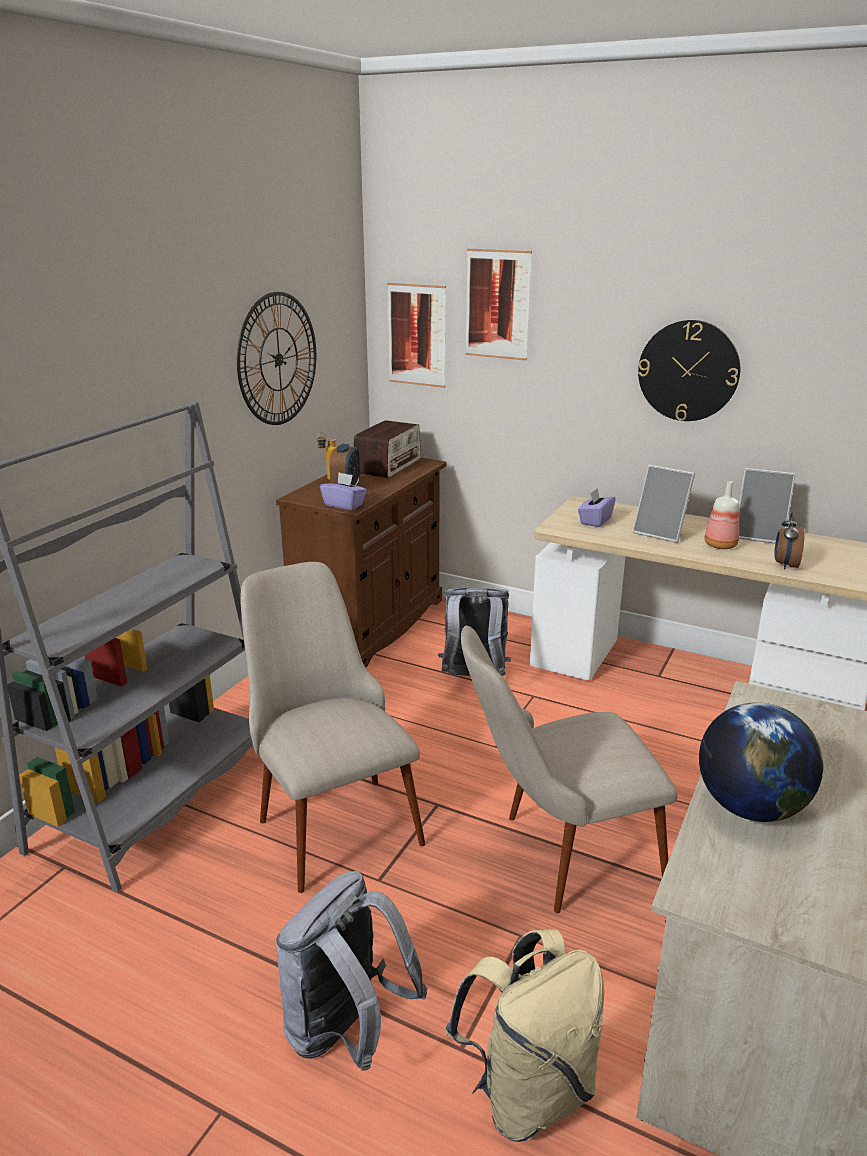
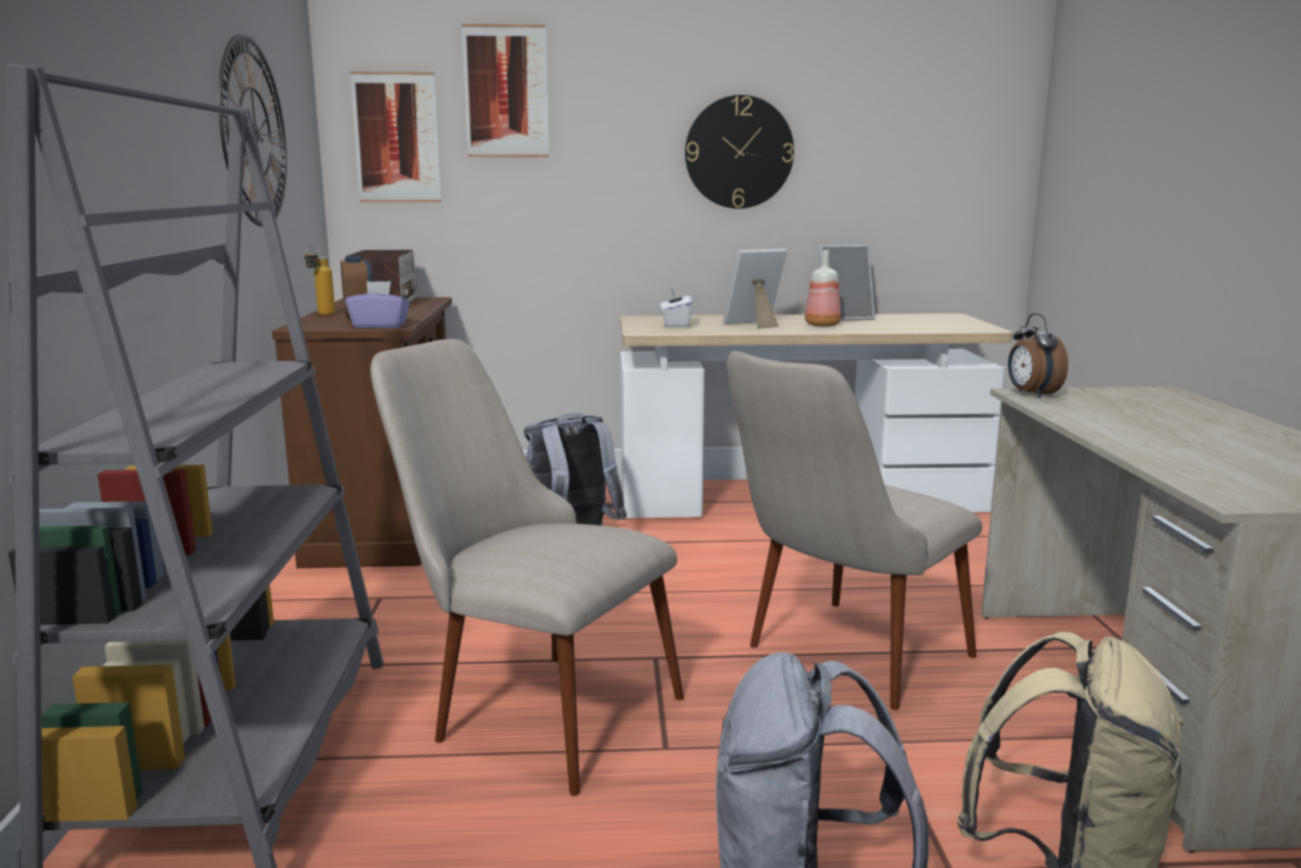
camera: 30 degrees left, 10 degrees down
(595, 521) = (675, 325): purple tissue box -> white tissue box
(661, 533) = (755, 324): picture frame -> picture frame turned 150 degrees clockwise
(750, 808) = (1163, 446): globe -> none
(785, 565) = (899, 328): alarm clock -> alarm clock (1031, 394)

